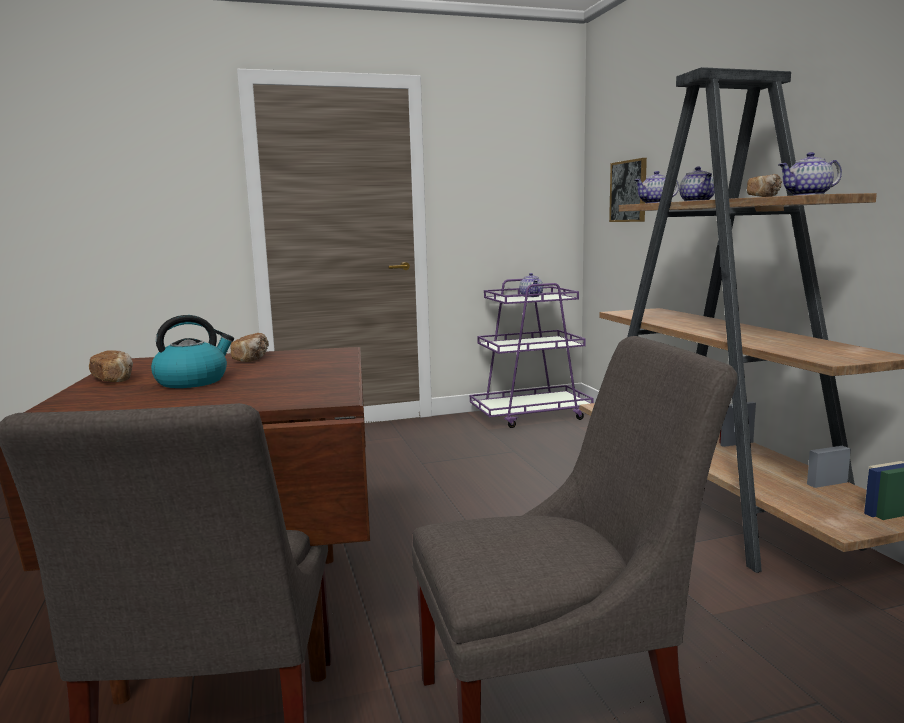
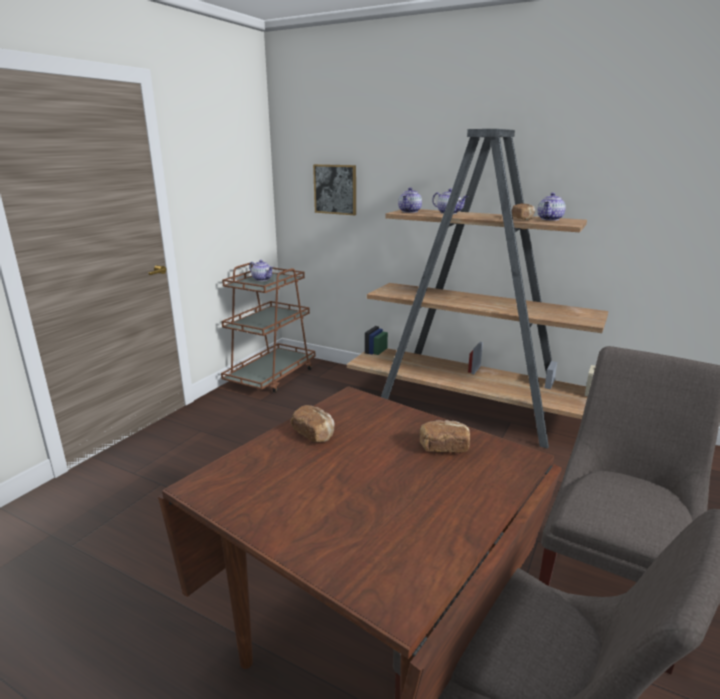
camera: 45 degrees left, 10 degrees up
(114, 379) = (280, 519): bread -> bread (444, 447)
(193, 381) = (365, 486): kettle -> none
(531, 415) = (271, 376): purple cart -> brown cart

